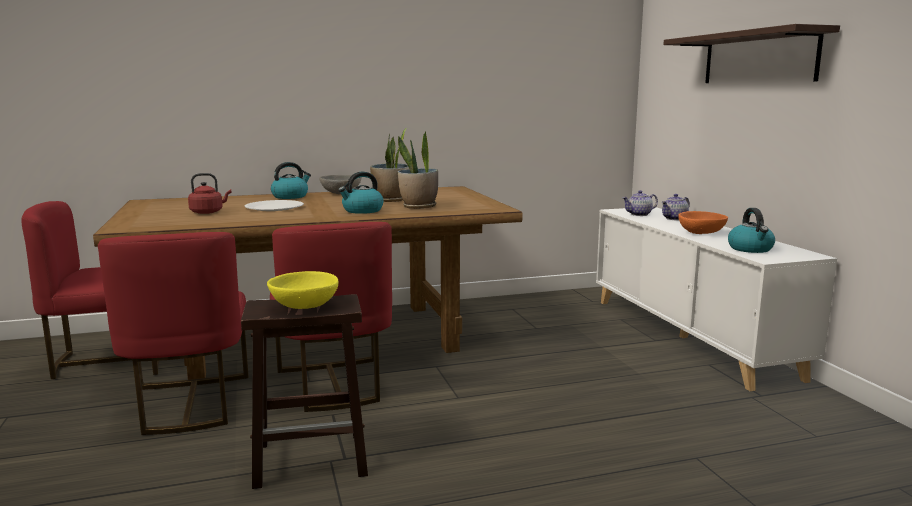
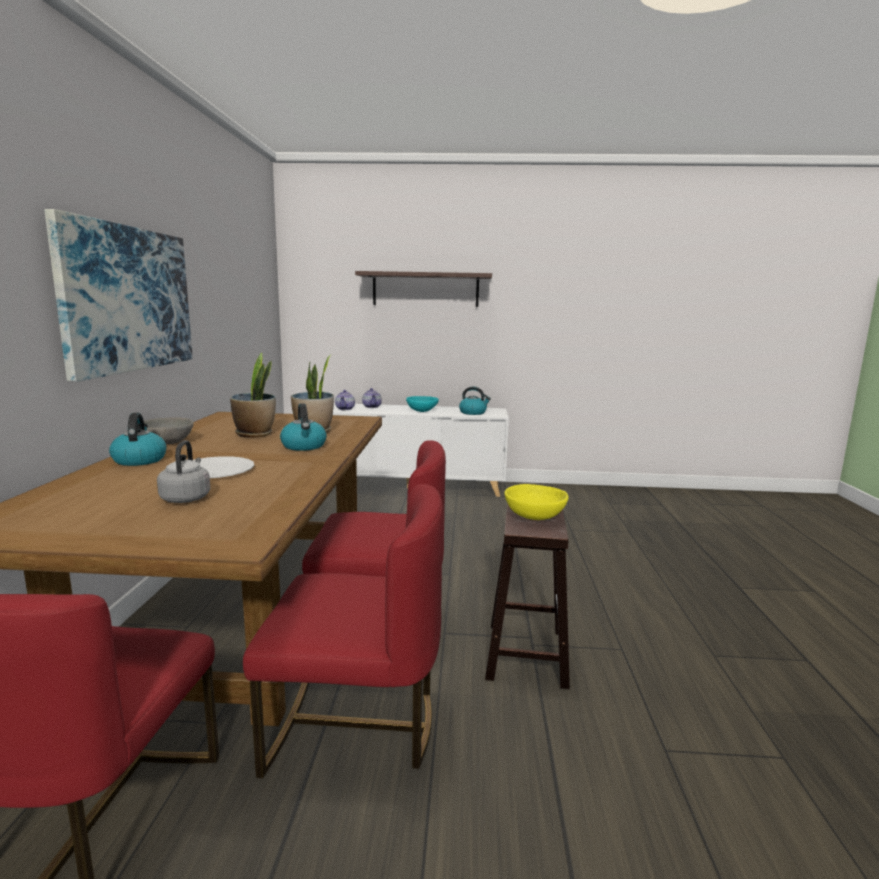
camera: 70 degrees left, 0 degrees up
(208, 212) = (186, 498): red kettle -> grey kettle
(334, 81) = (128, 299): none -> picture
(700, 233) = (422, 411): orange bowl -> turquoise bowl

